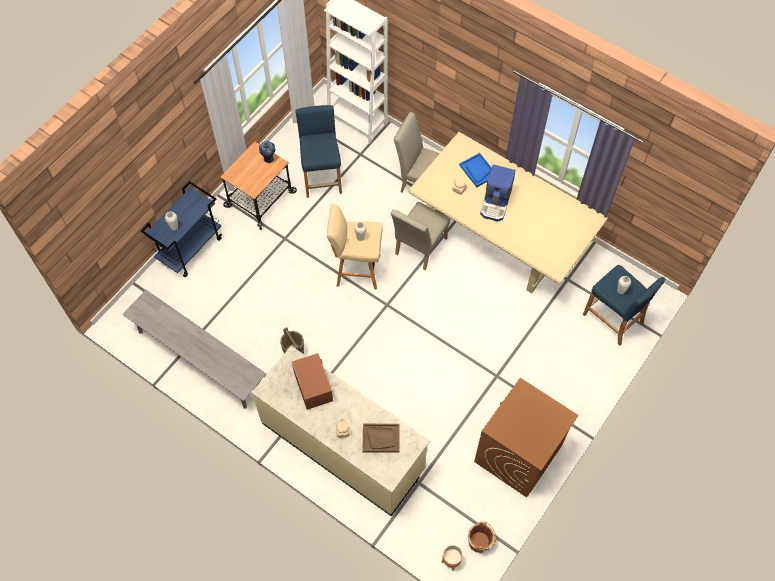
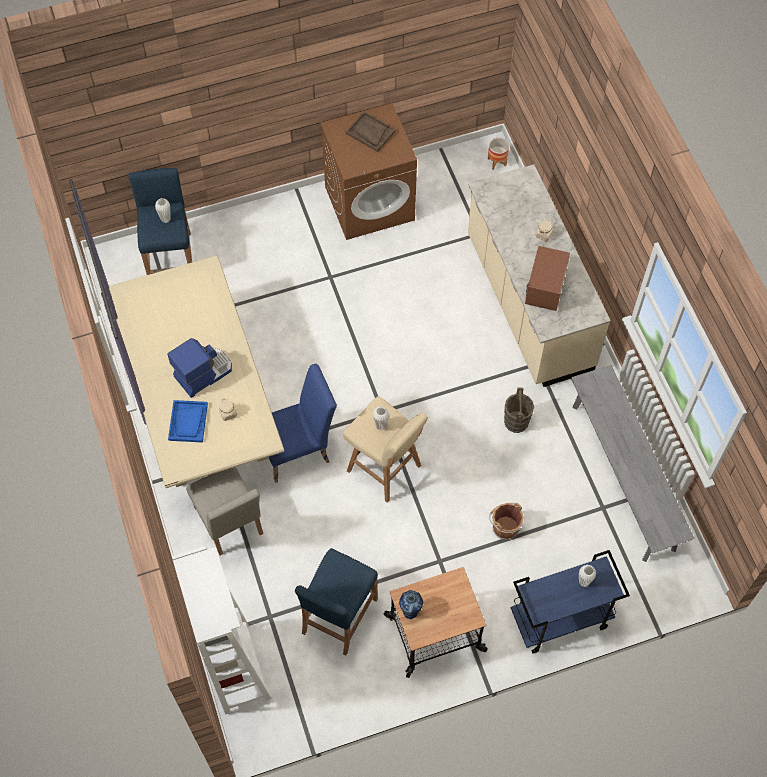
camera: 145 degrees left, 0 degrees up
(381, 438) = (512, 209): brown tray -> brown tray (370, 132)
(418, 249) = (299, 451): beige chair -> blue chair
(480, 542) = (461, 160): brown bucket -> brown bucket (504, 527)

